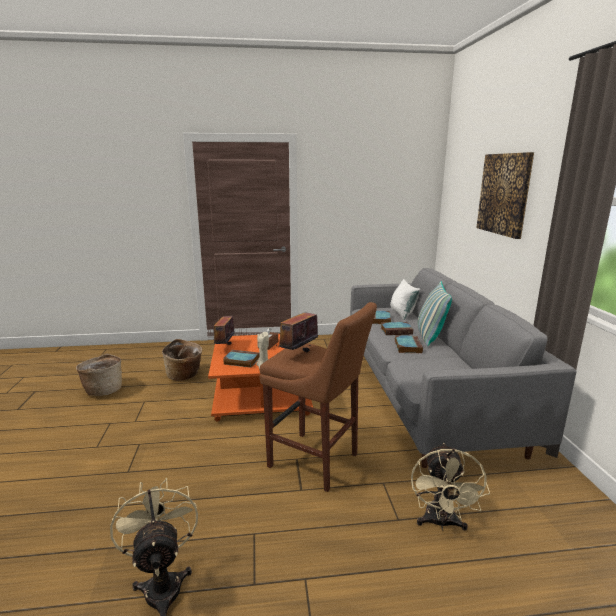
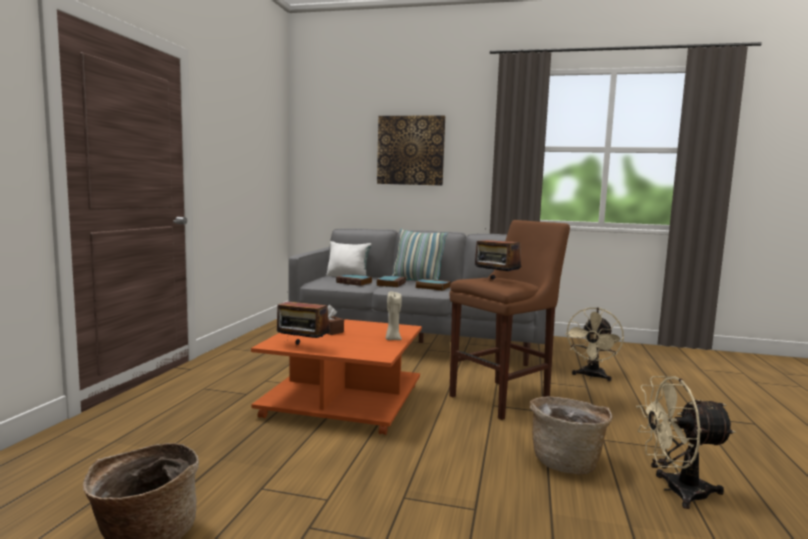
camera: 70 degrees left, 10 degrees down
(184, 376) = (207, 445): basket -> basket (566, 462)
(240, 361) = (363, 345): book -> none
(441, 523) = (591, 376): beige fan -> beige fan turned 90 degrees clockwise

